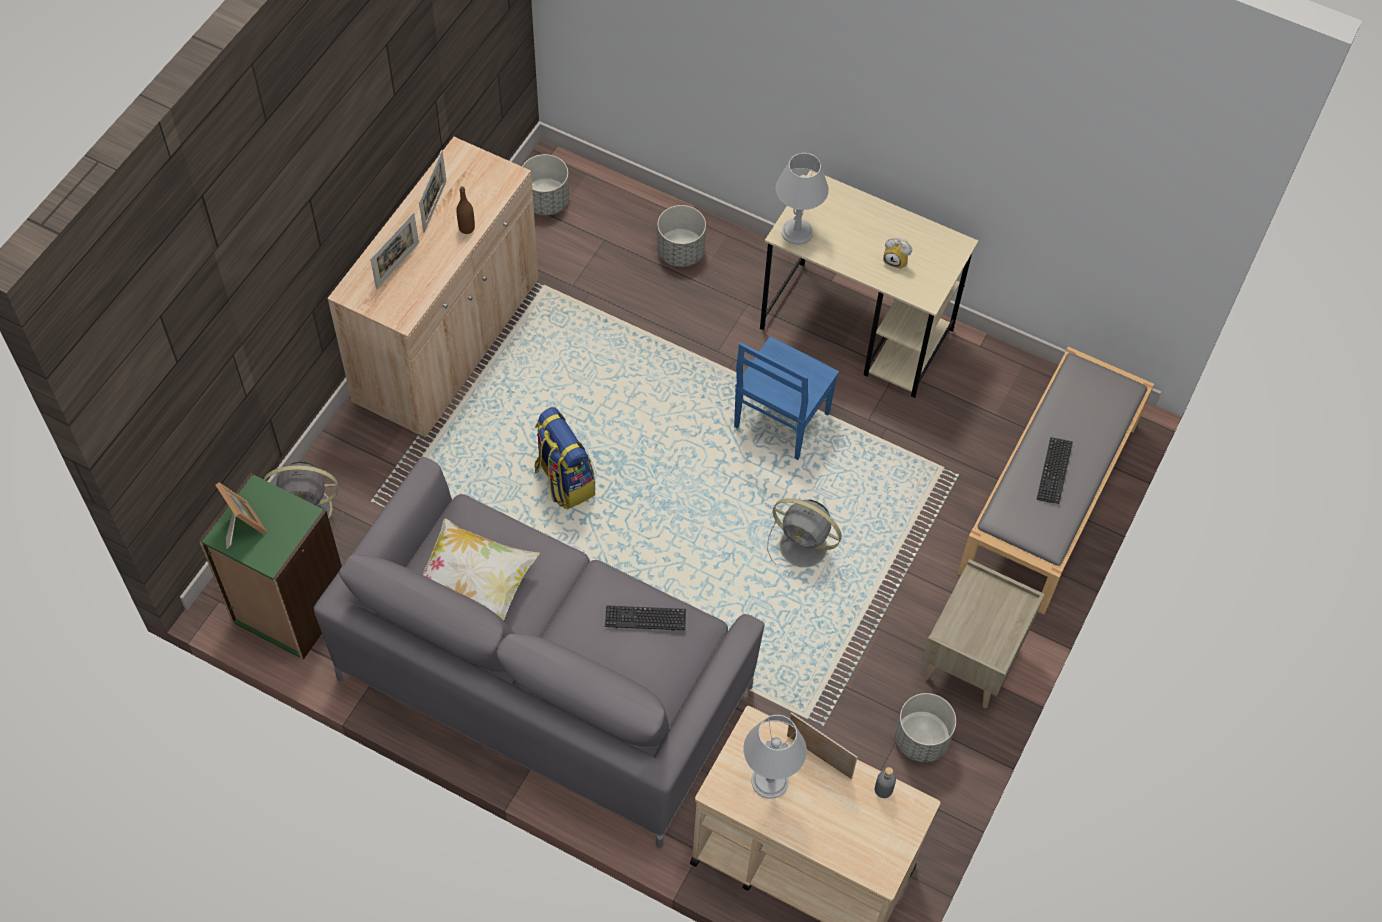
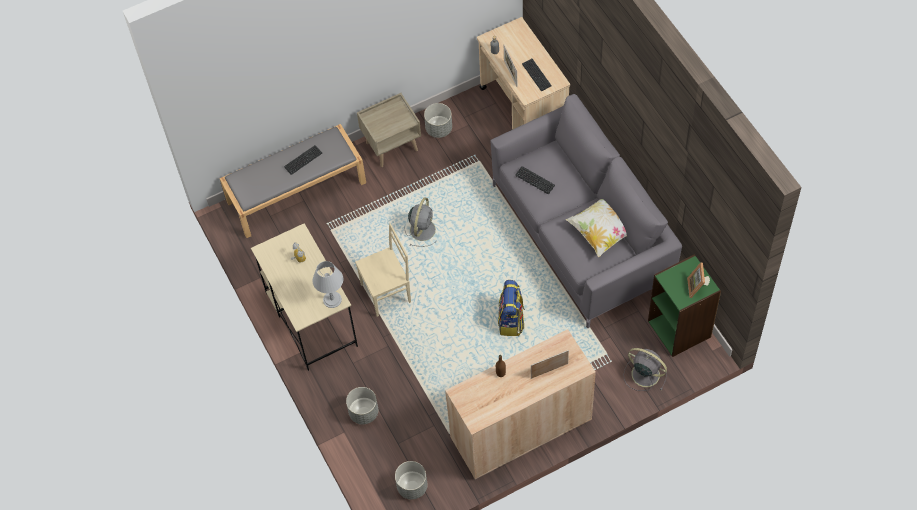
camera: 140 degrees left, 0 degrees up
(435, 206) = (509, 395): picture frame -> none
(769, 781) = (536, 75): grey table lamp -> keyboard
(779, 421) = (387, 293): blue chair -> beige chair
(805, 548) = (423, 229): grey fan -> grey fan turned 45 degrees clockwise

